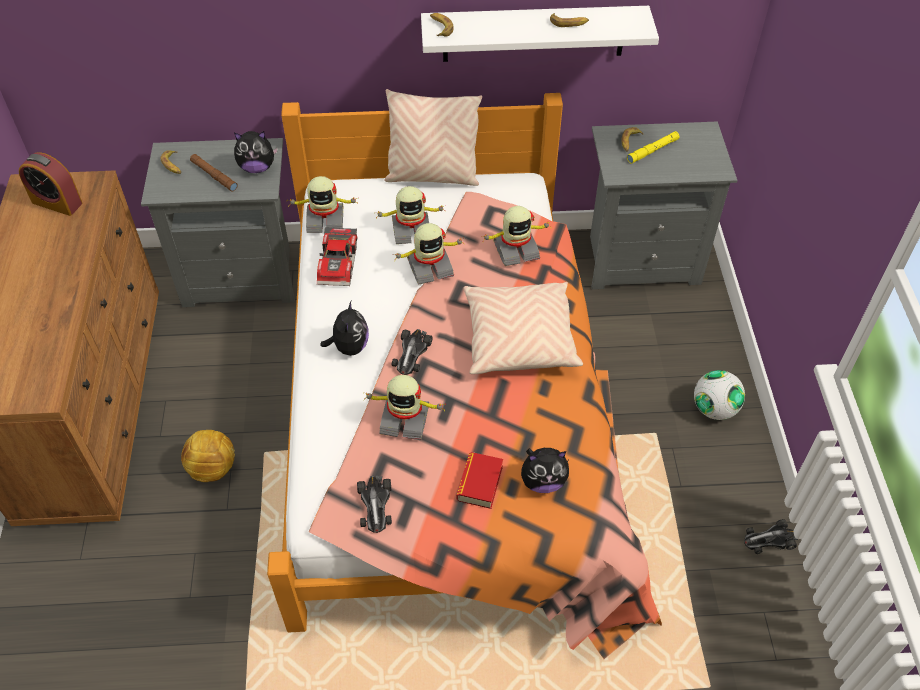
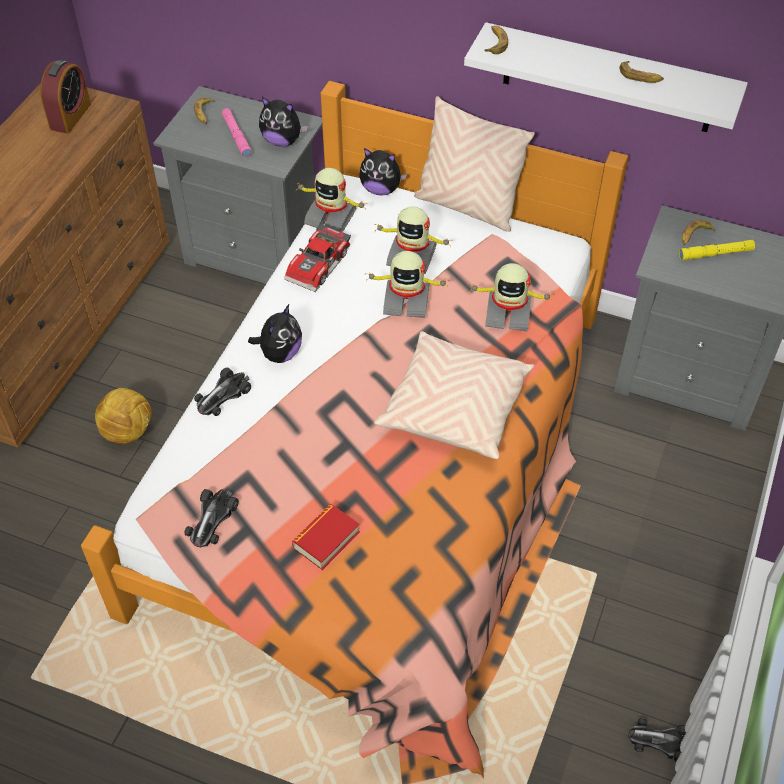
camera: 25 degrees right, 0 degrees up
(57, 202) = (70, 116): alarm clock -> alarm clock turned 120 degrees counterclockwise
(214, 176) = (236, 136): brown flashlight -> pink flashlight
(405, 419) = (289, 445): toy robot -> none
(411, 353) = (334, 382): toy car -> toy car (223, 395)
(543, 481) = (391, 564): plush toy -> plush toy (381, 189)
(714, 409) = (679, 574): football -> none

